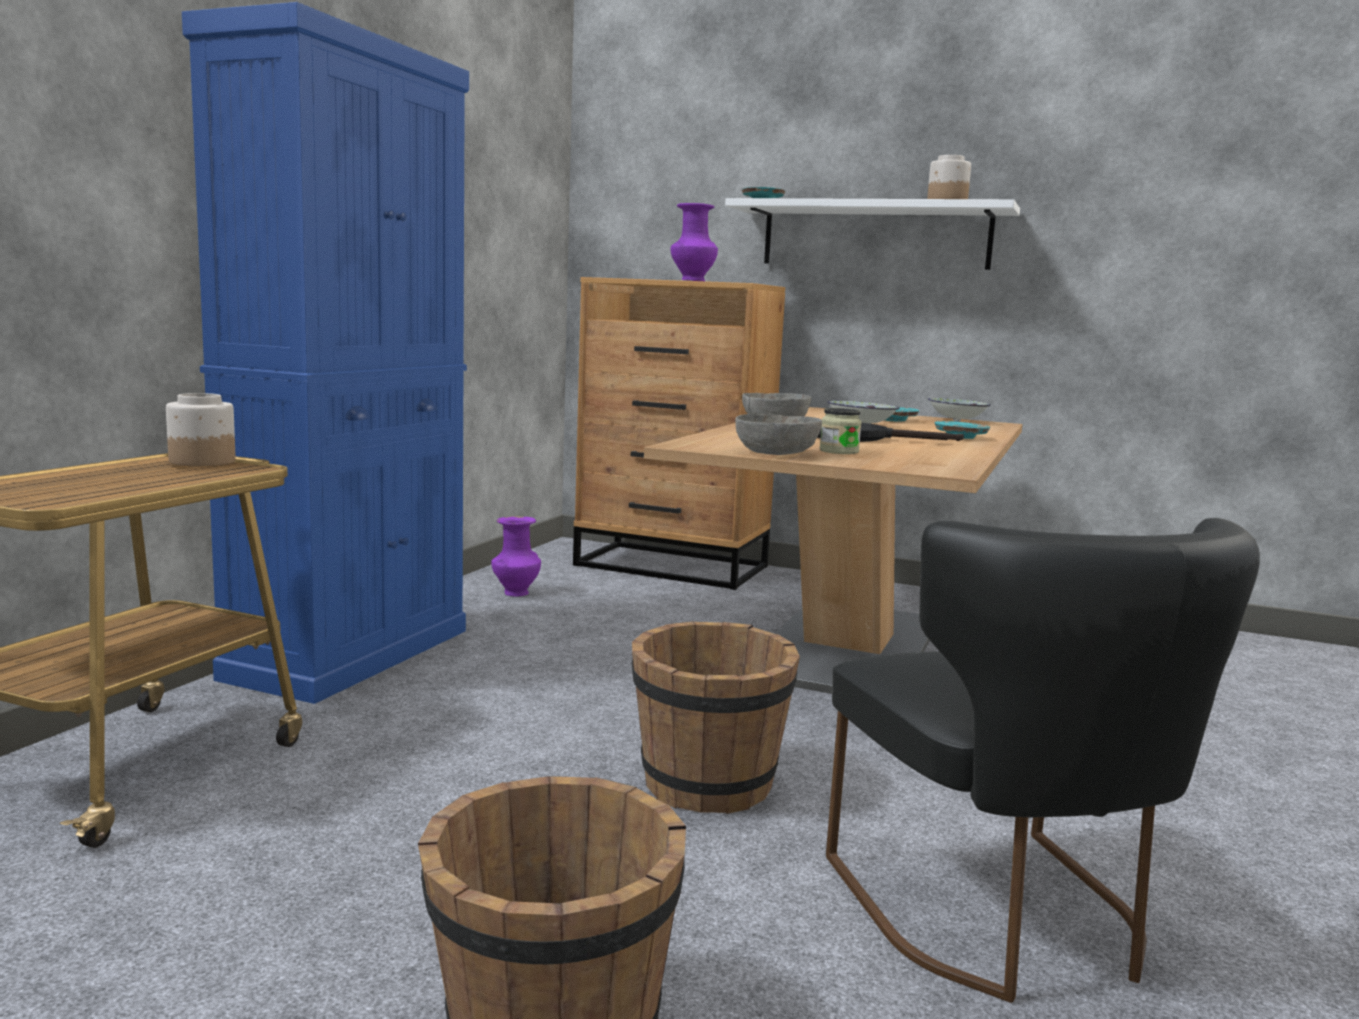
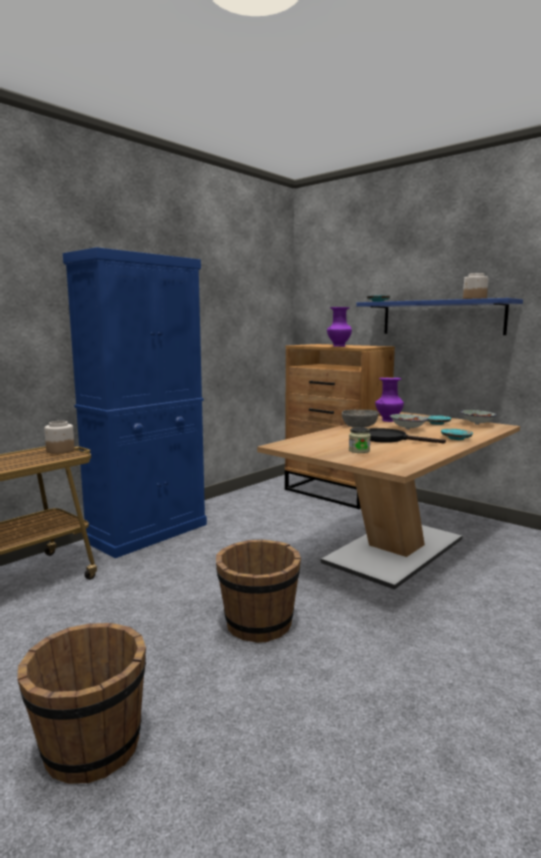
camera: 20 degrees right, 0 degrees up
(515, 593) = (244, 504): purple vase -> purple vase (388, 420)
(776, 453) = (320, 452): grey bowl -> none
(875, 236) = (442, 318): white shelf -> blue shelf
(1005, 920) = (355, 730): black chair -> none

